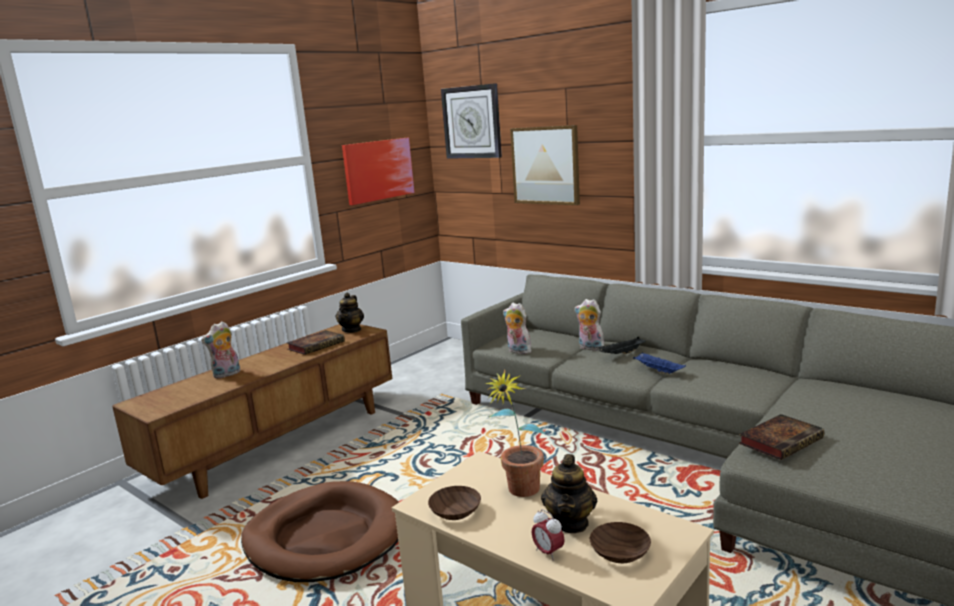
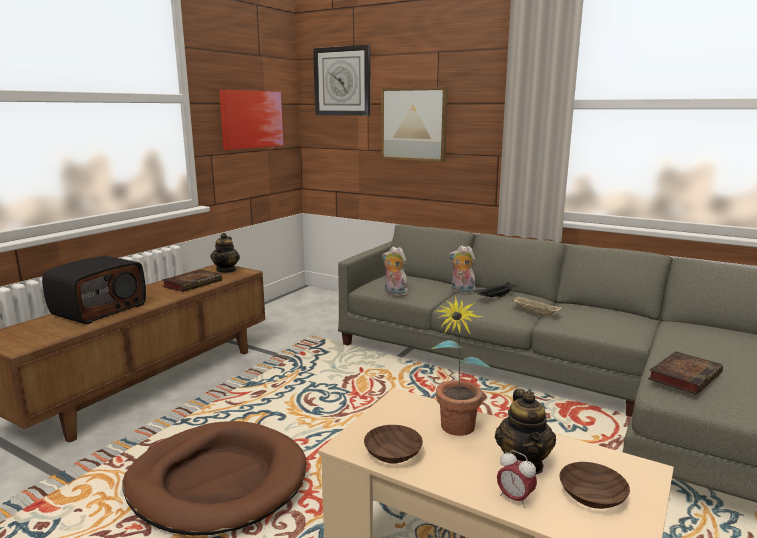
camera: 10 degrees left, 0 degrees up
(226, 374) = (99, 309): plush toy -> radio
(657, 371) = (534, 313): blue tray -> beige tray

